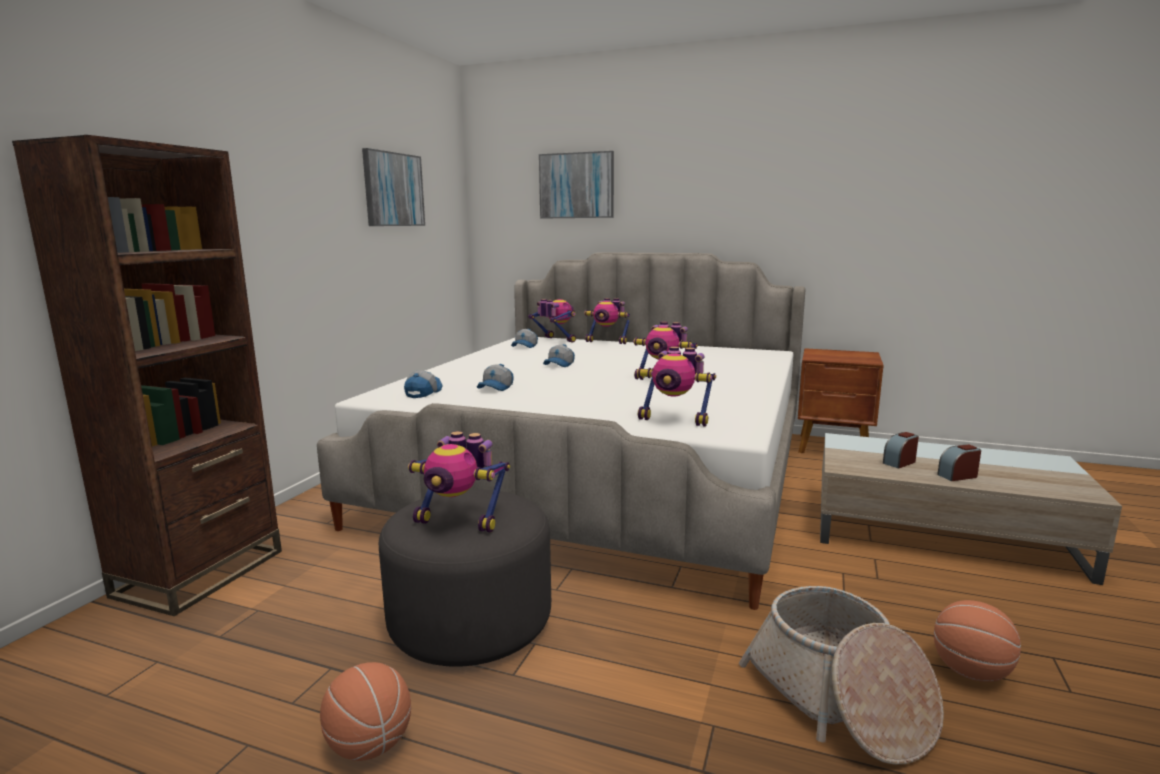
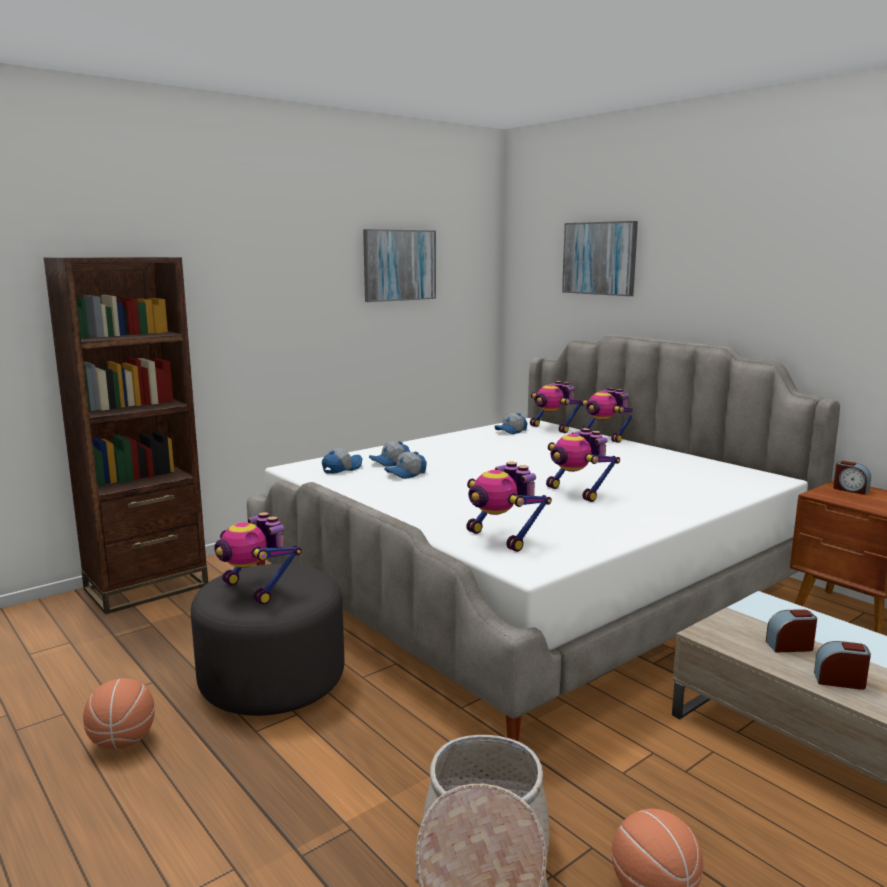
camera: 30 degrees right, 0 degrees up
(555, 340) = (553, 428): toy robot -> toy robot turned 150 degrees clockwise
(559, 365) = (505, 458): cap -> cap (390, 463)
(825, 353) = (850, 490): none -> alarm clock

